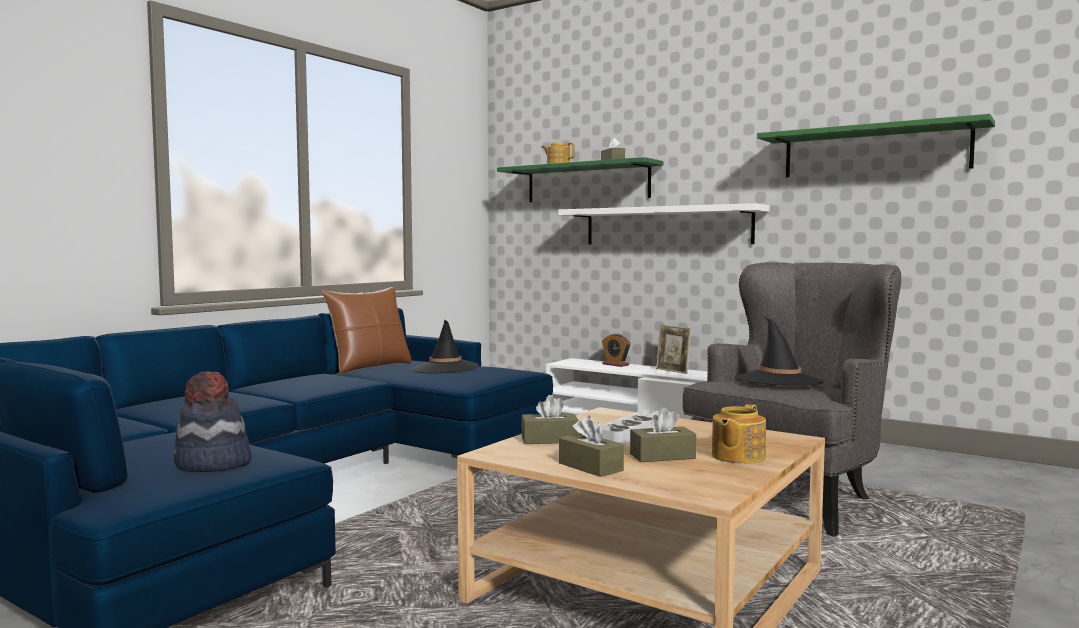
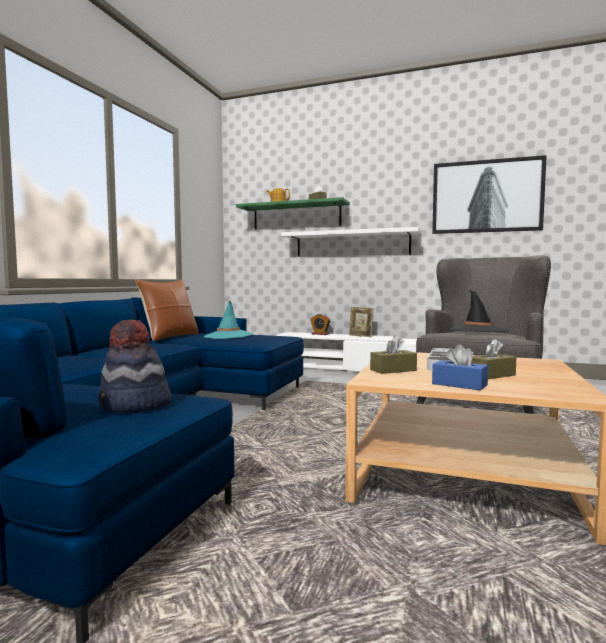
camera: 15 degrees left, 0 degrees up
(445, 368) = (228, 336): black hat -> turquoise hat
(590, 467) = (459, 384): brown tissue box -> blue tissue box
(737, 456) = (537, 372): teapot -> none
(874, 151) = (486, 196): green shelf -> picture

